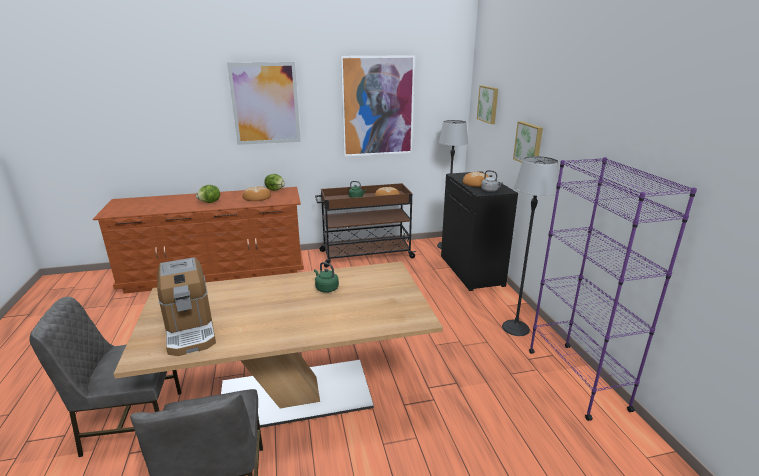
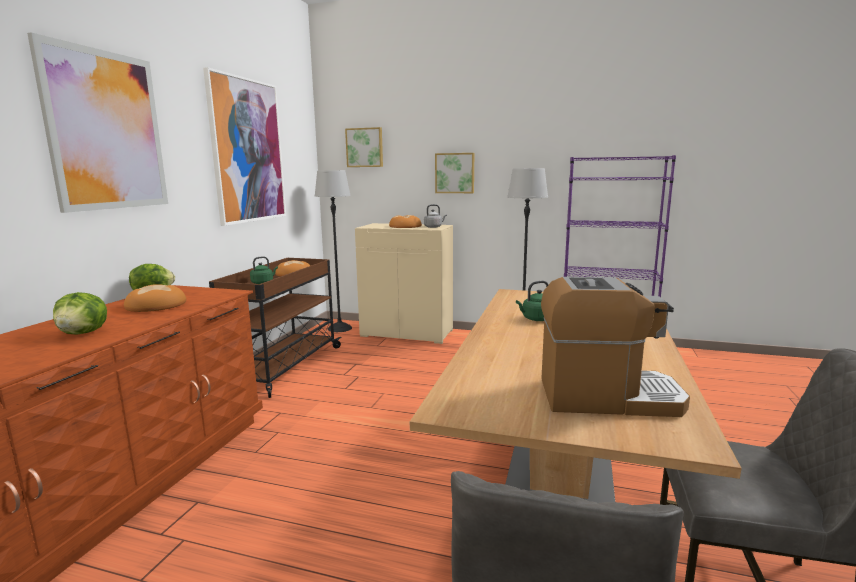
camera: 60 degrees left, 10 degrees down
(472, 271) = (407, 333): black cabinet -> beige cabinet

